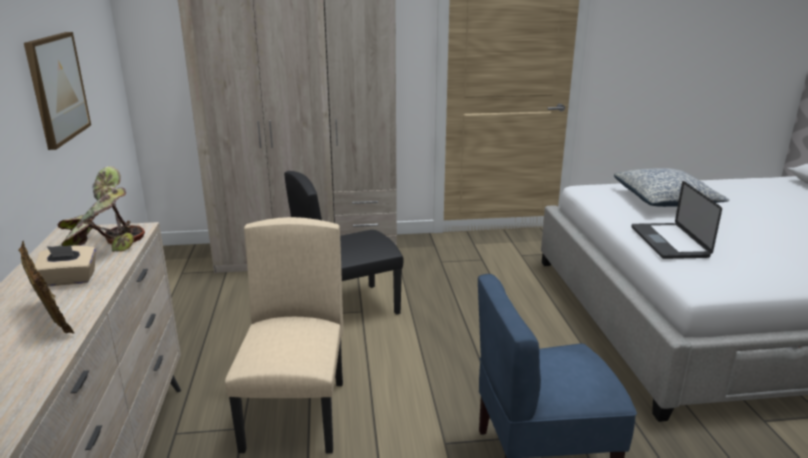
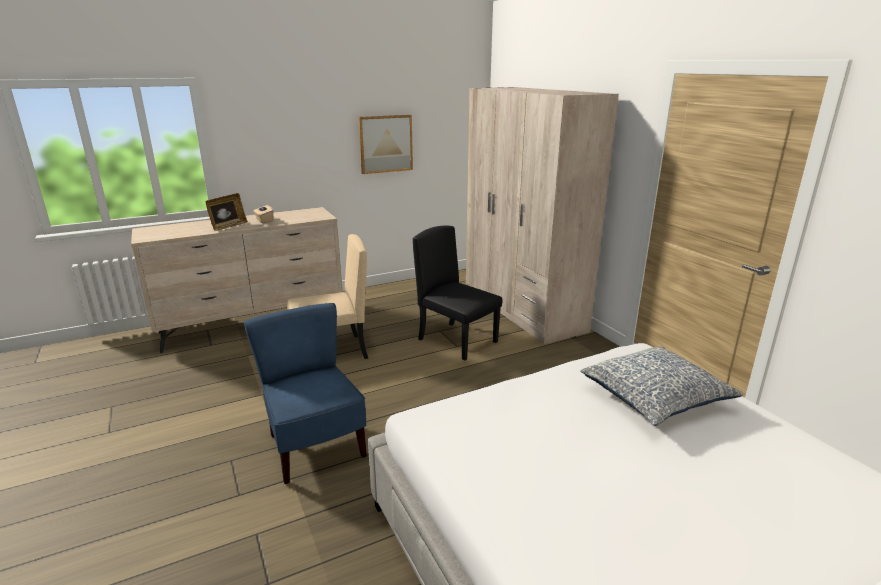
camera: 70 degrees right, 0 degrees up
(102, 247) = (300, 217): potted plant -> none
(669, 242) = (518, 400): laptop -> none

